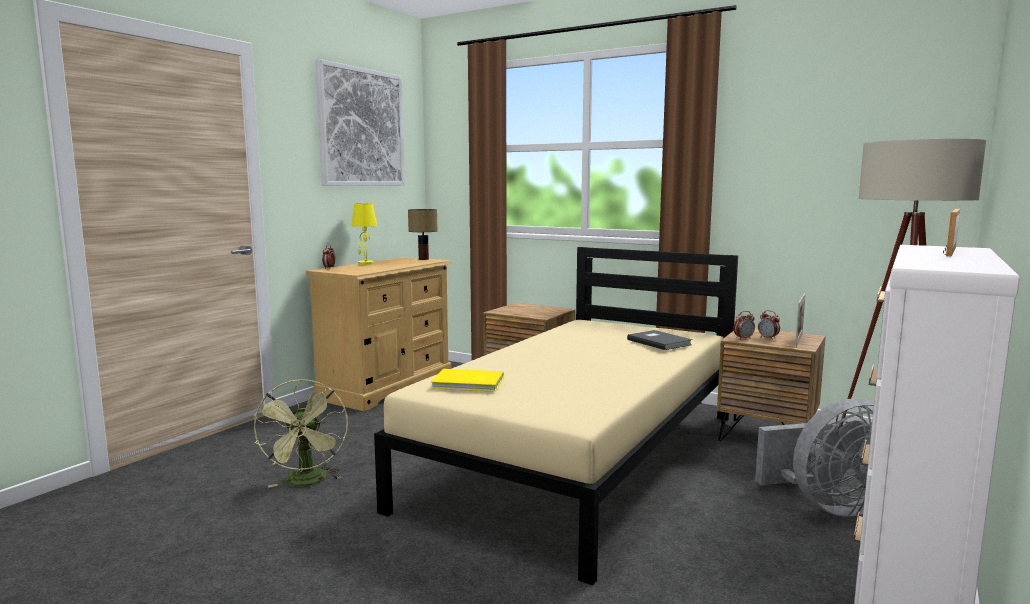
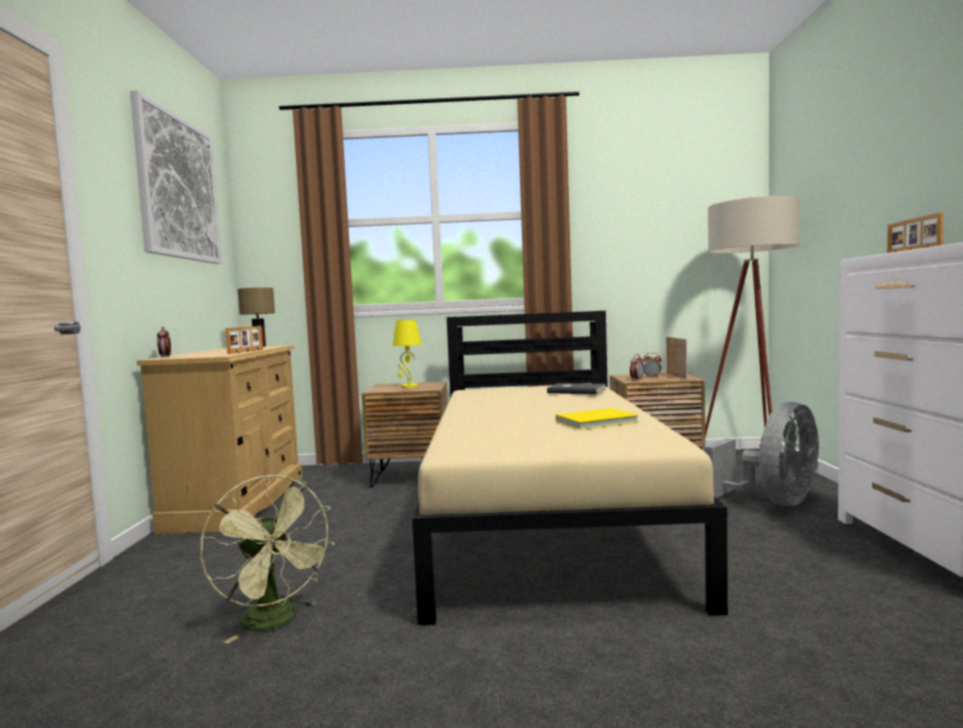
camera: 30 degrees left, 5 degrees down
(365, 263) = (199, 352): yellow table lamp -> yellow table lamp (408, 387)
(389, 268) = (247, 351): none -> picture frame
(468, 383) = (493, 440): yellow book -> yellow book (598, 422)

